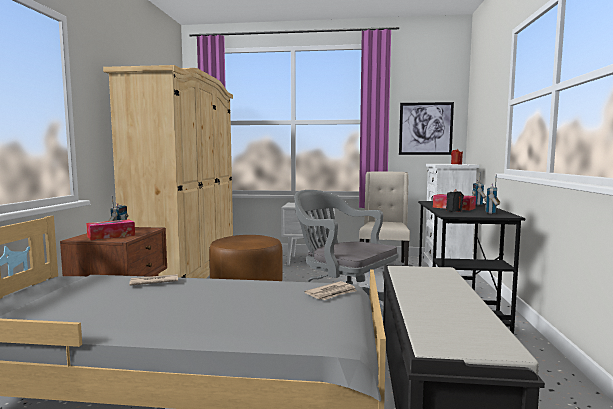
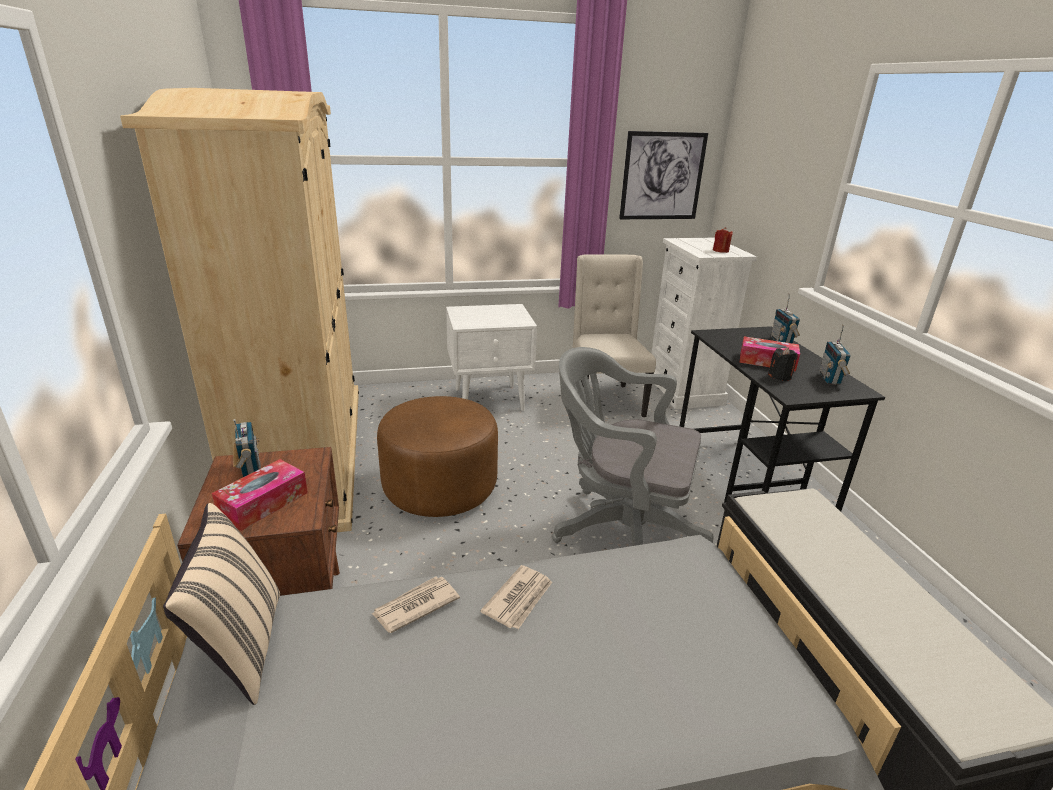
camera: 20 degrees left, 20 degrees up
(59, 283) = (240, 648): none -> beige pillow
(332, 293) = (705, 581): newspaper -> newspaper (519, 599)

